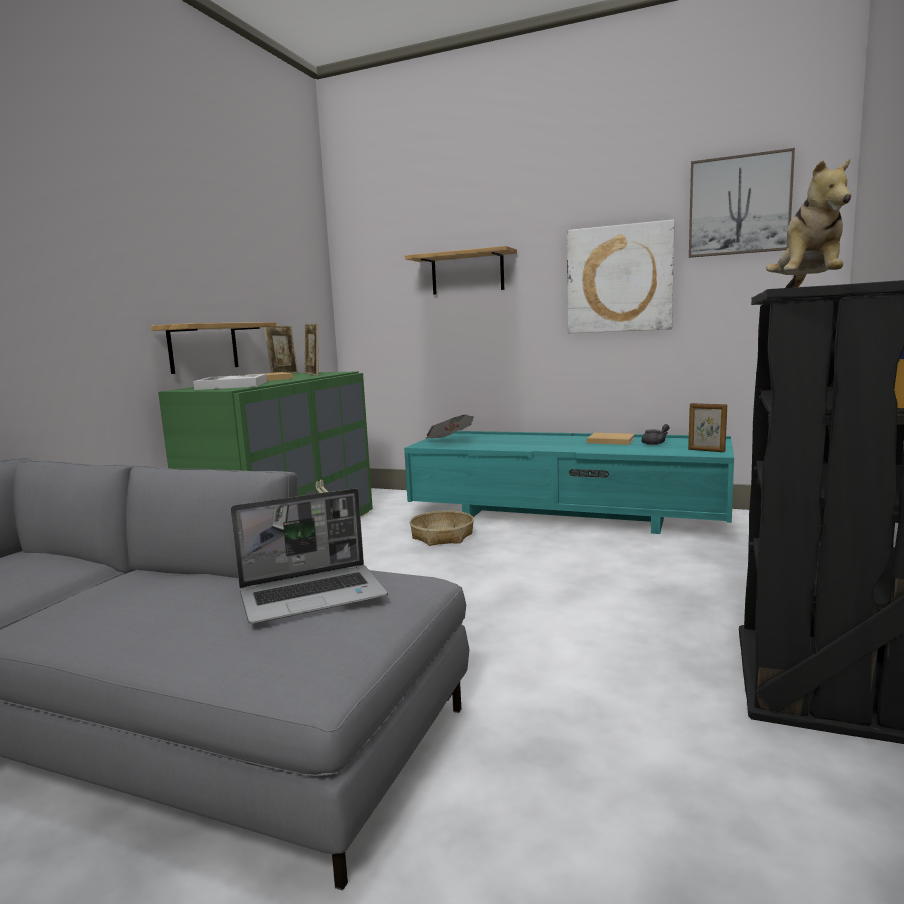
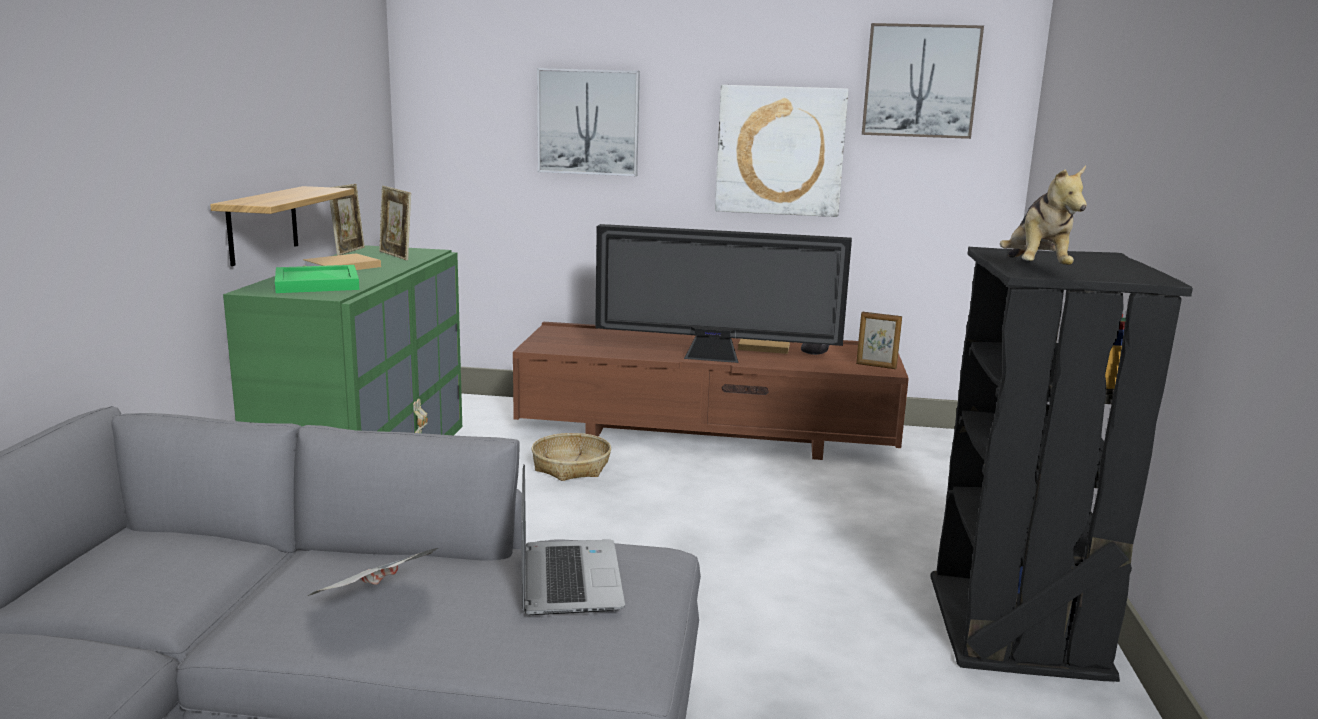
camera: 15 degrees left, 5 degrees up
(233, 385) = (318, 283): white tray -> green tray
(314, 595) = (568, 578): laptop -> laptop turned 60 degrees counterclockwise
(450, 441) = (566, 341): newspaper -> newspaper (373, 604)
(467, 273) = (588, 122): shelf -> picture
(564, 448) = (716, 359): none -> television
(565, 513) = (707, 432): turquoise tv stand -> brown tv stand

